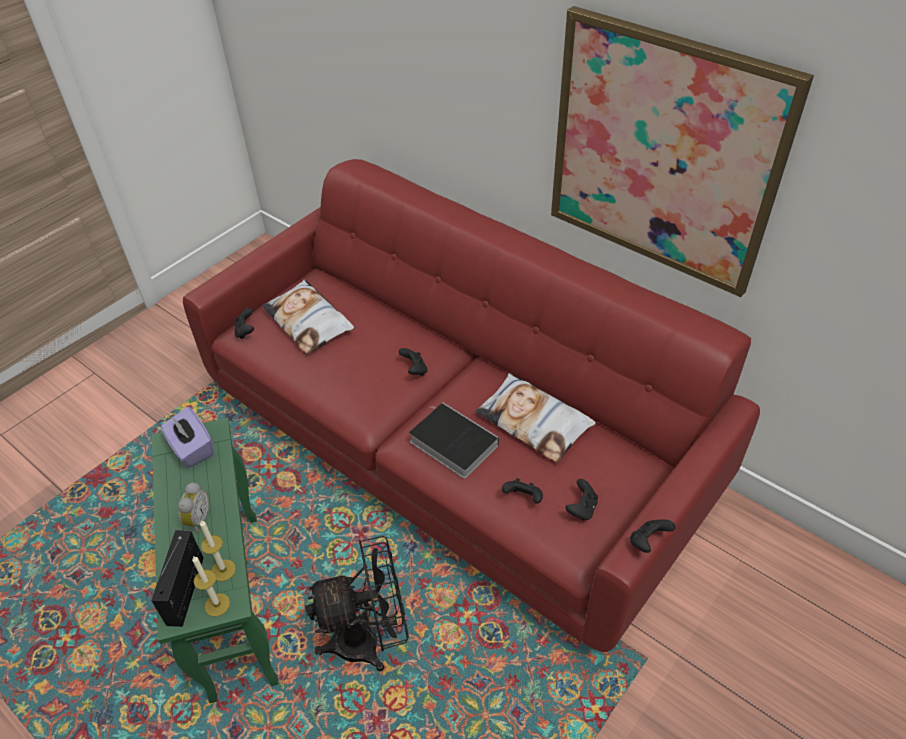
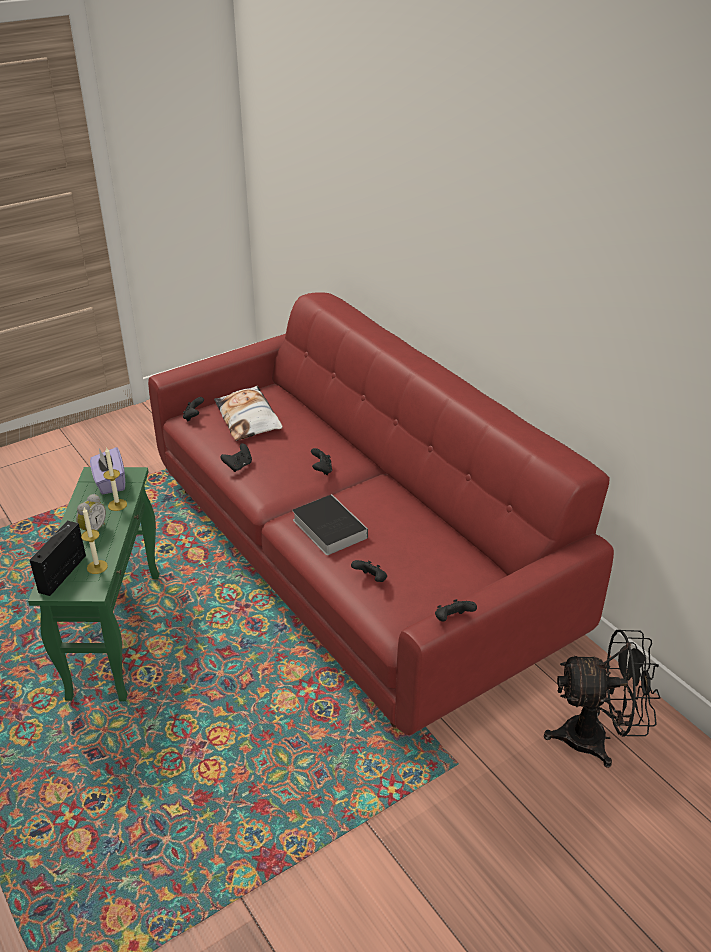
camera: 15 degrees right, 10 degrees down
(217, 604) = (82, 588): candle -> candle (117, 505)
(369, 639) = (215, 688): black fan -> black fan (596, 738)
(534, 422) = (408, 527): pillow -> none
(581, 508) = (418, 598): black game controller -> black game controller (238, 466)
(663, 154) = (546, 297): picture -> none

